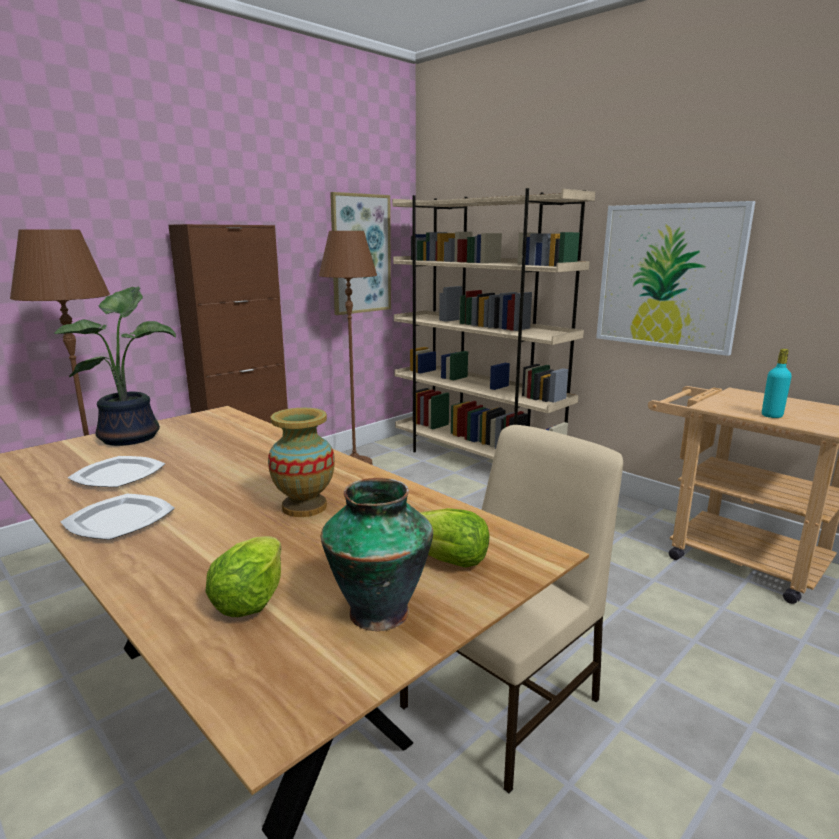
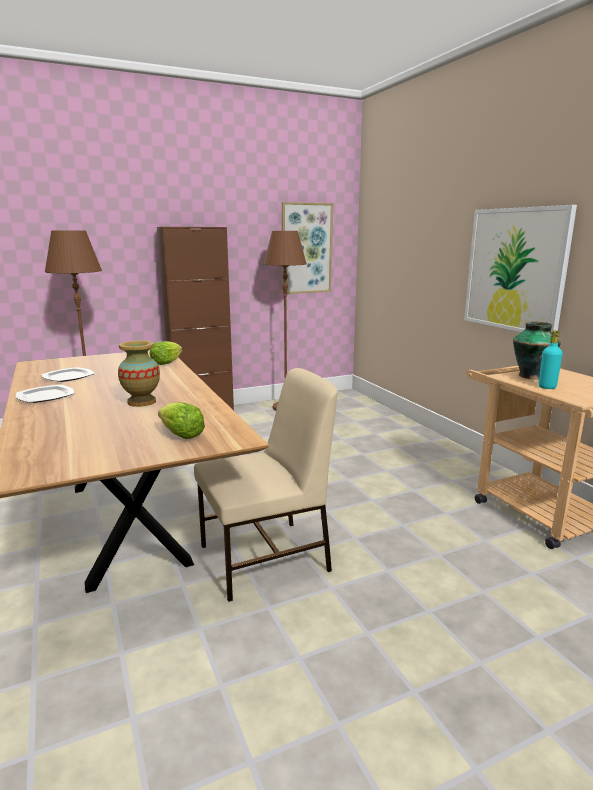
camera: 20 degrees right, 0 degrees up
(133, 437) = (97, 359): potted plant -> none
(250, 600) = (63, 435): lettuce -> lettuce (166, 363)
(378, 610) = (116, 449): vase -> vase (530, 376)
(477, 461) = (379, 416): beige bookcase -> none

